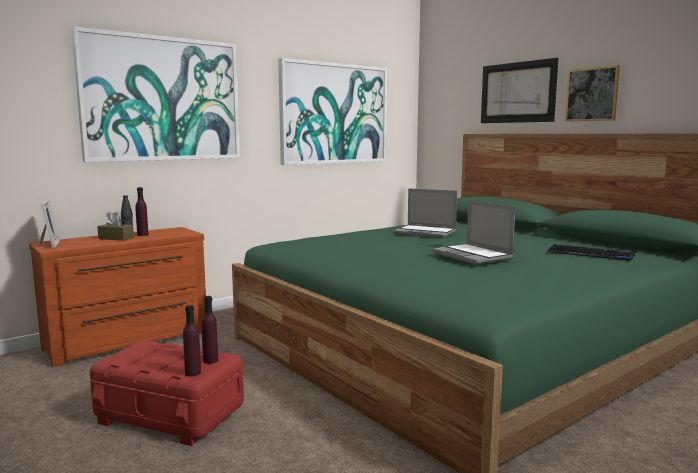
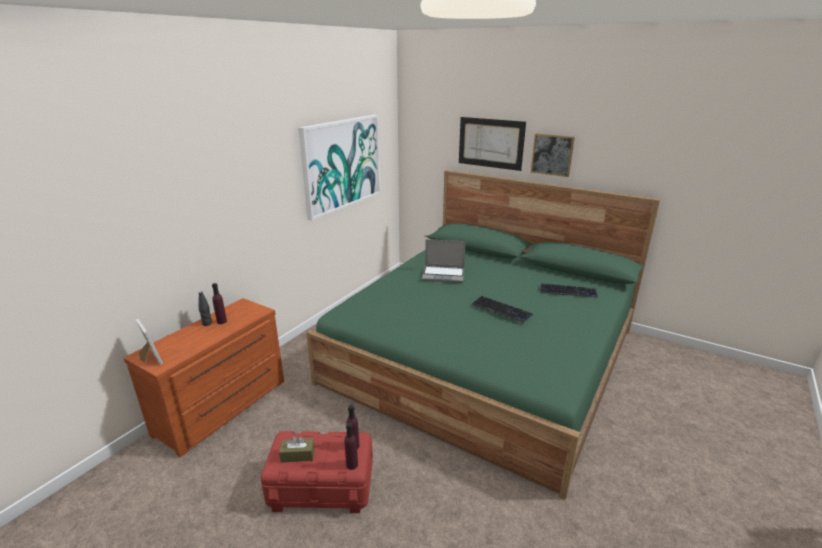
camera: 20 degrees left, 15 degrees up
(116, 238) = (203, 333): brown tissue box -> brown tissue box (298, 455)
(162, 99) = (211, 192): picture -> none
(473, 256) = (501, 310): laptop -> keyboard

